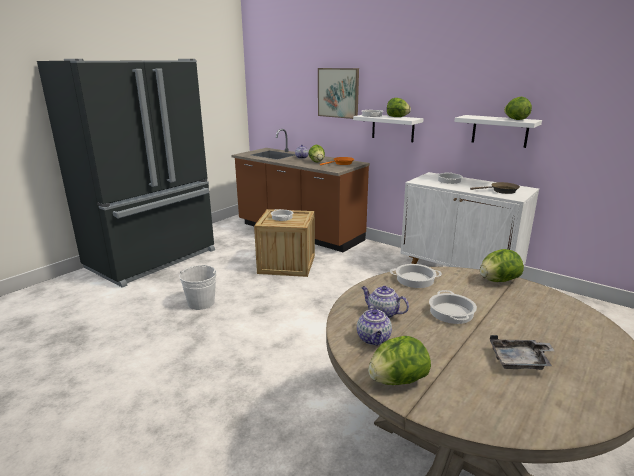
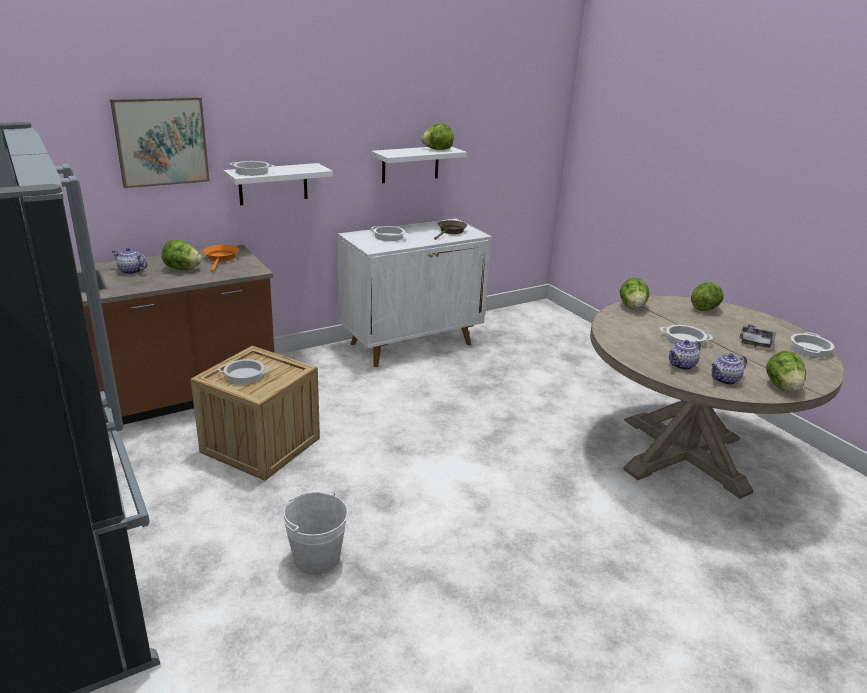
camera: 70 degrees left, 5 degrees up
(374, 339) = (724, 380): teapot -> teapot turned 135 degrees clockwise
(397, 117) = (290, 168): lettuce -> lettuce (704, 309)
(415, 279) = (619, 335): cooking pot -> cooking pot (809, 349)

